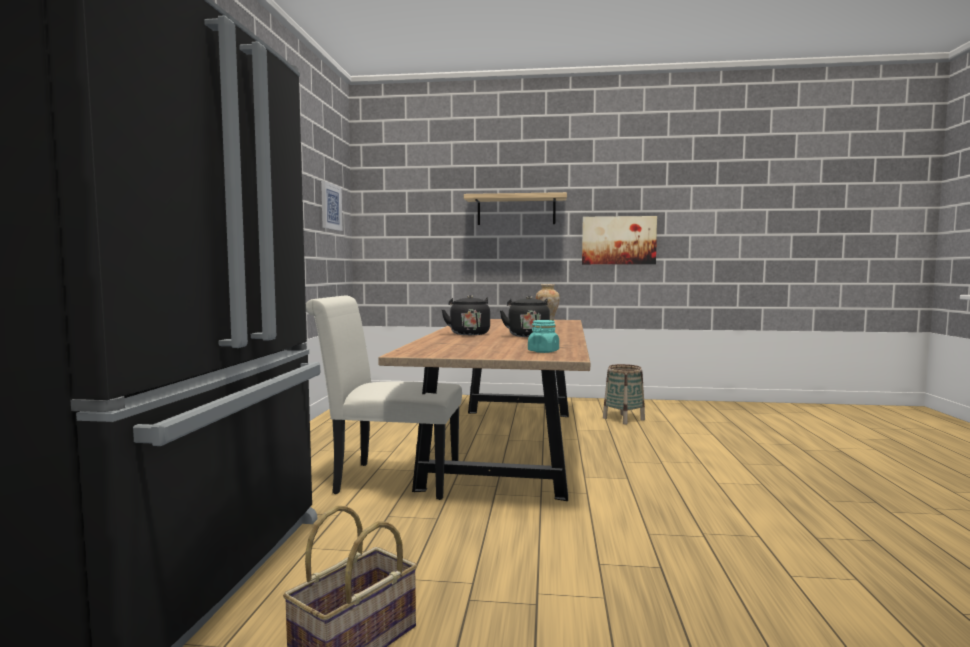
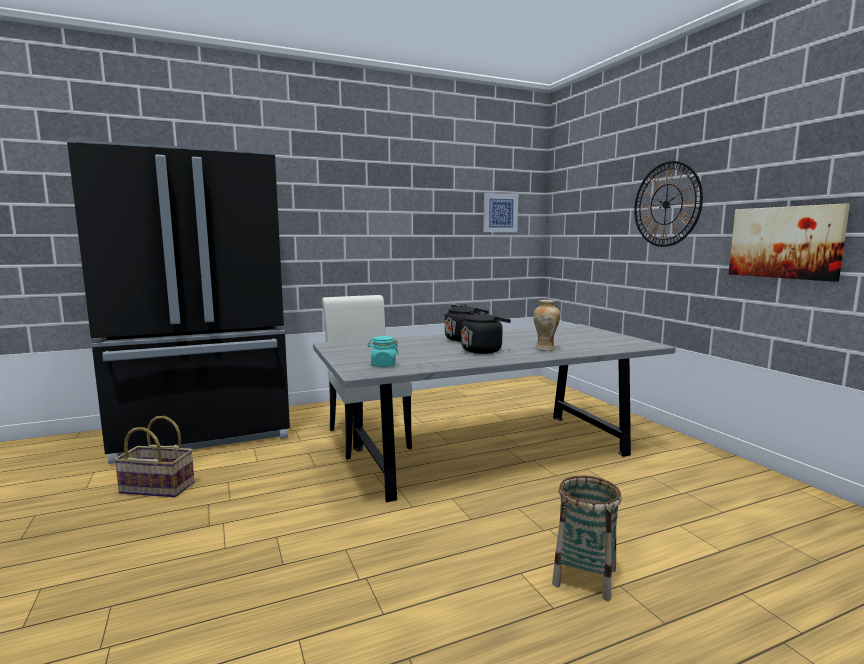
camera: 60 degrees right, 5 degrees up
(506, 445) = (488, 451): brown dining table -> grey dining table
(516, 210) = (666, 204): shelf -> wall clock
(623, 419) = (674, 484): basket -> basket (584, 577)

